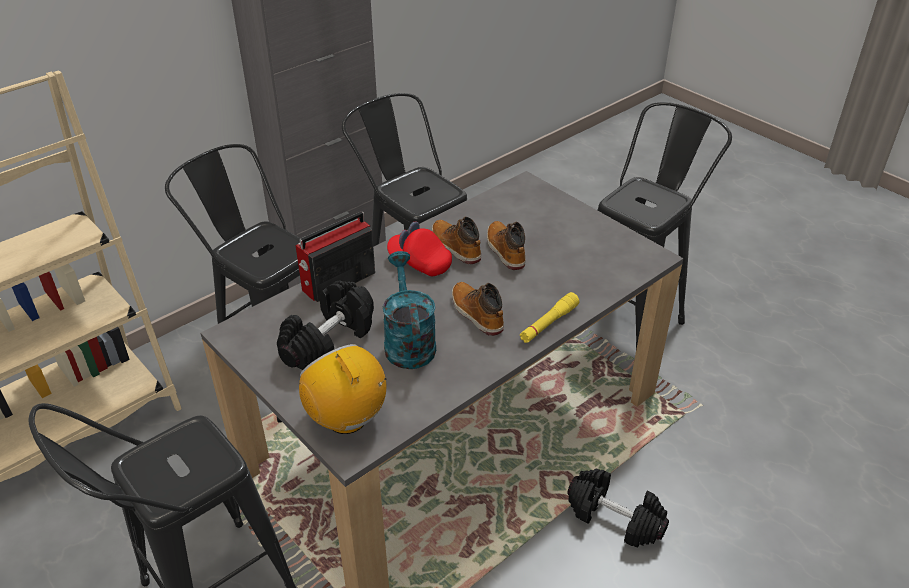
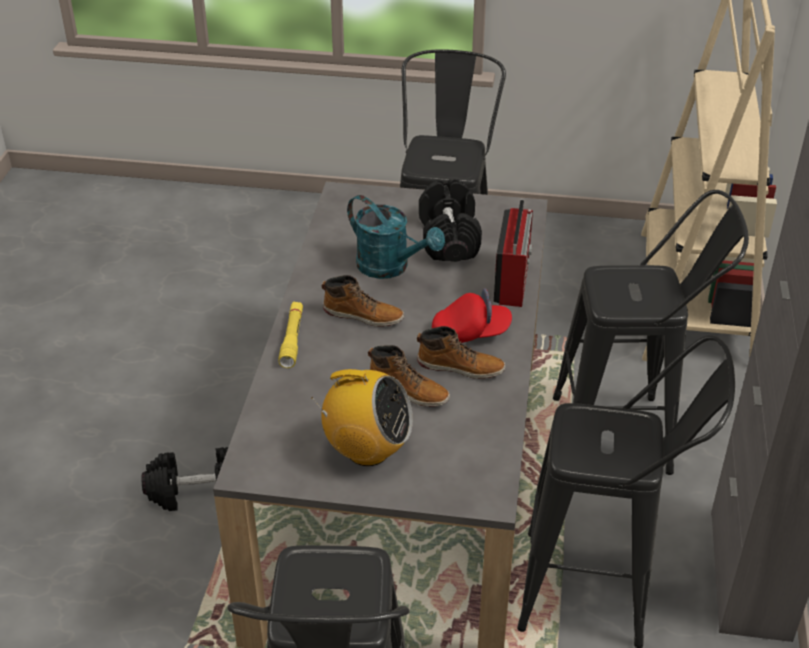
camera: 140 degrees right, 0 degrees up
(347, 419) = (366, 206): radio -> radio (367, 450)

